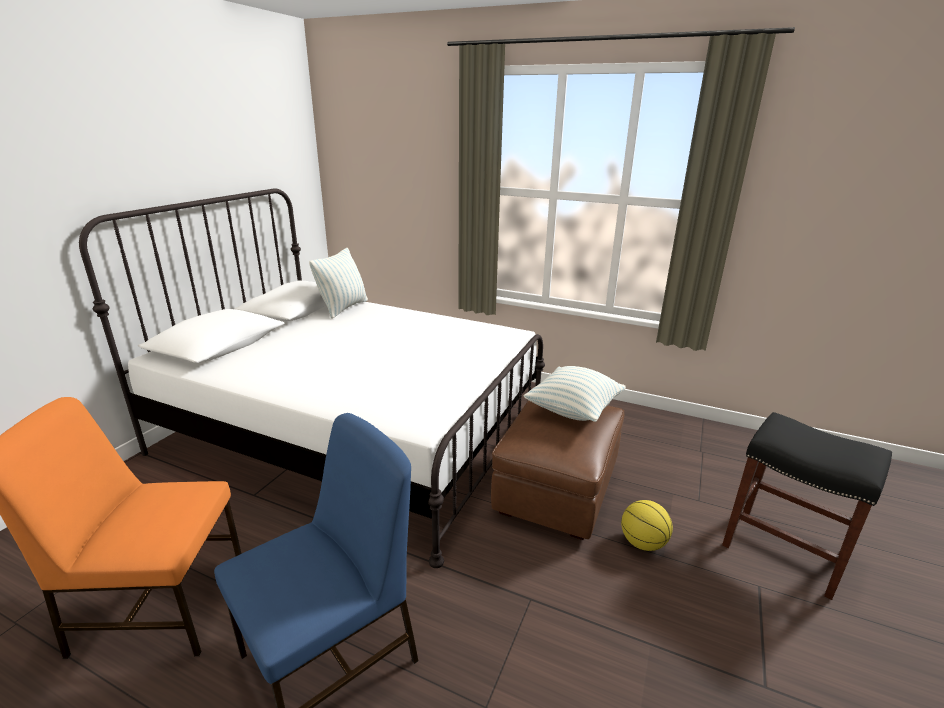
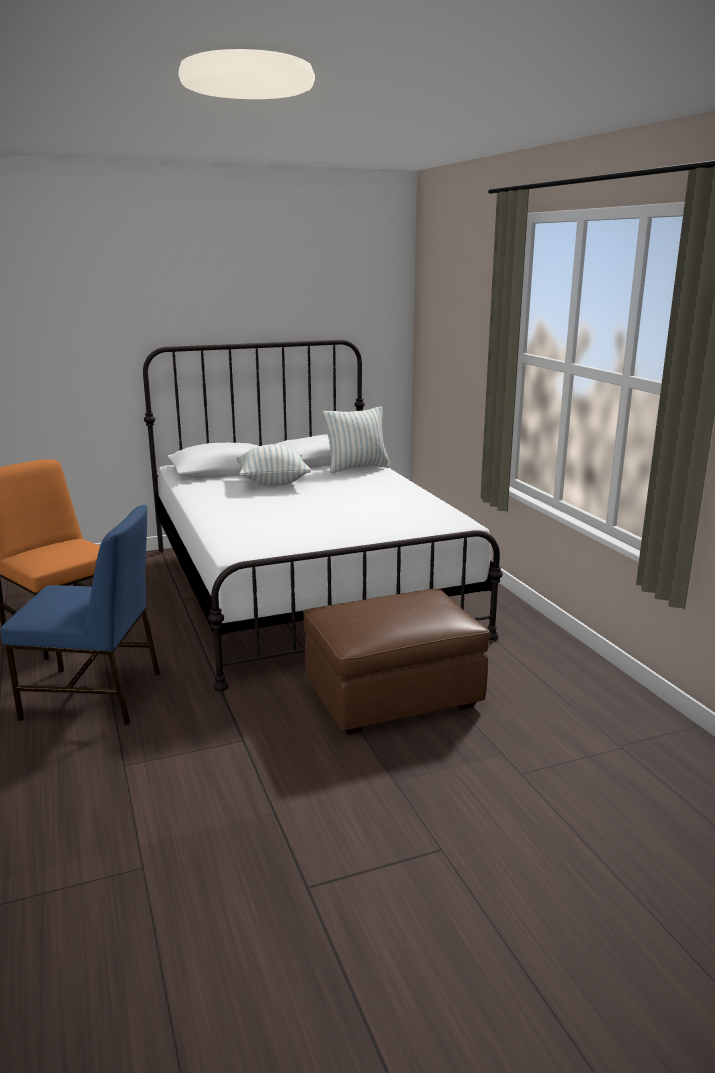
camera: 45 degrees right, 5 degrees down
(573, 410) = (421, 607): pillow -> pillow (273, 482)
(642, 543) = (394, 764): basketball -> none
(781, 550) = (527, 849): black stool -> none

